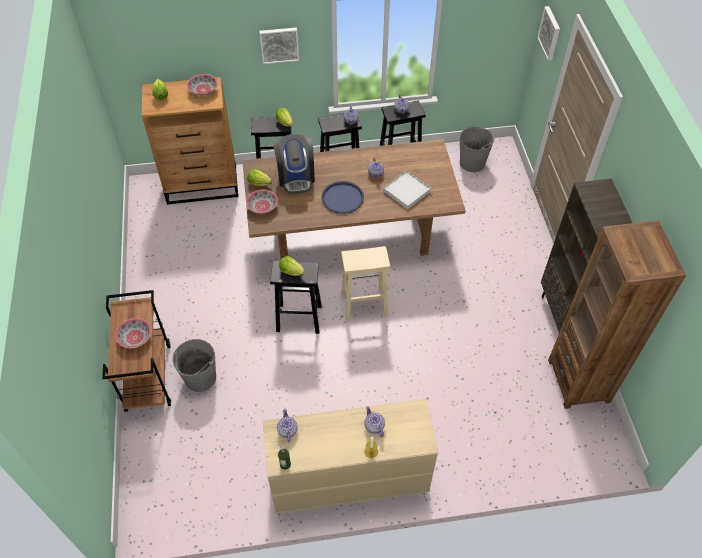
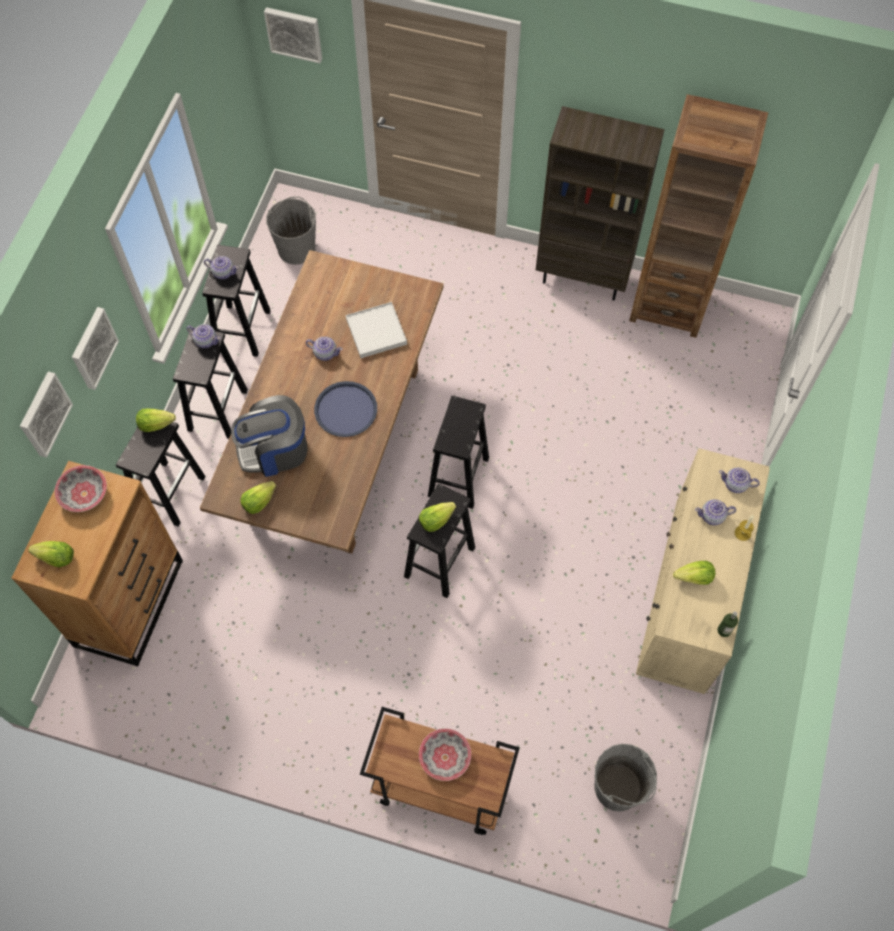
camera: 65 degrees left, 10 degrees up
(200, 378) = (473, 719): grey bucket -> grey bucket (618, 788)
(219, 35) = (43, 414): none -> picture
(262, 206) = (306, 514): bowl -> none
(287, 430) = (680, 611): teapot -> teapot (736, 484)
(296, 177) = (274, 450): coffee machine -> coffee machine turned 150 degrees clockwise
(318, 430) = (694, 577): none -> lettuce
(363, 305) = (458, 478): beige stool -> black stool

